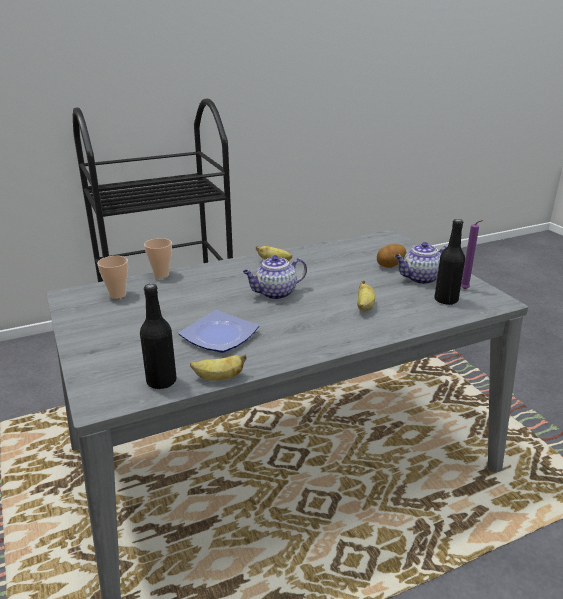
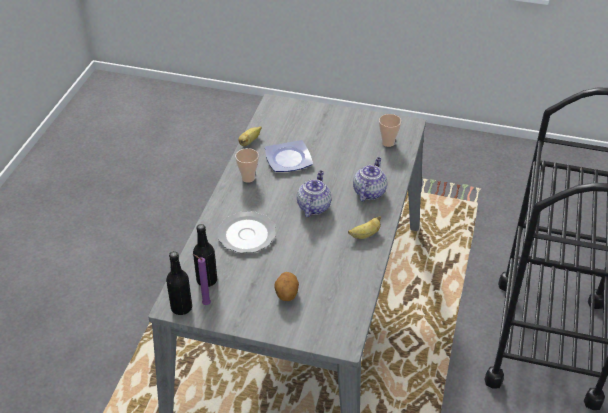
camera: 130 degrees right, 15 degrees up
(161, 275) = (401, 171): cup -> cup (248, 178)
(161, 381) = (269, 124): black bottle -> black bottle (181, 308)
(364, 307) = (247, 234): banana -> plate
(420, 279) = (248, 294): teapot -> teapot (369, 192)

